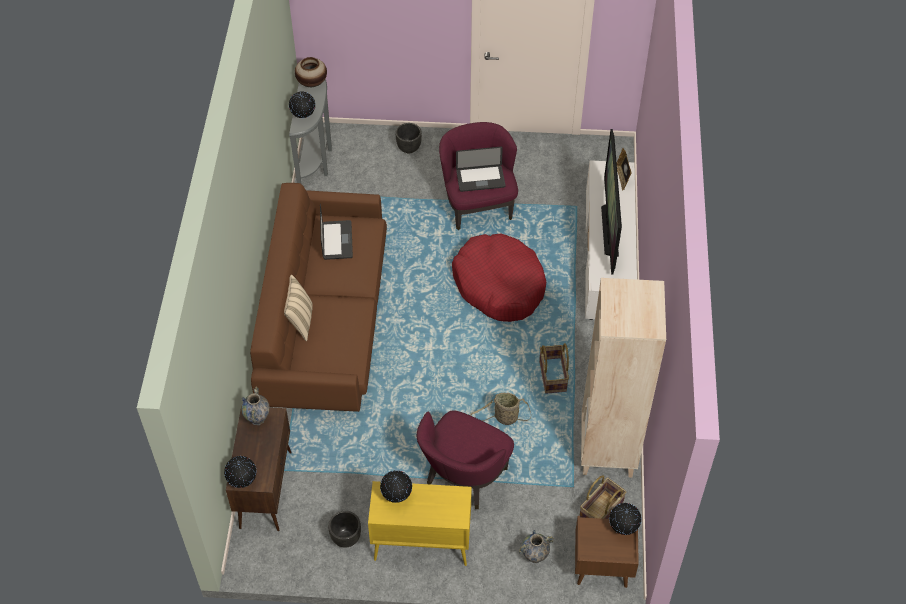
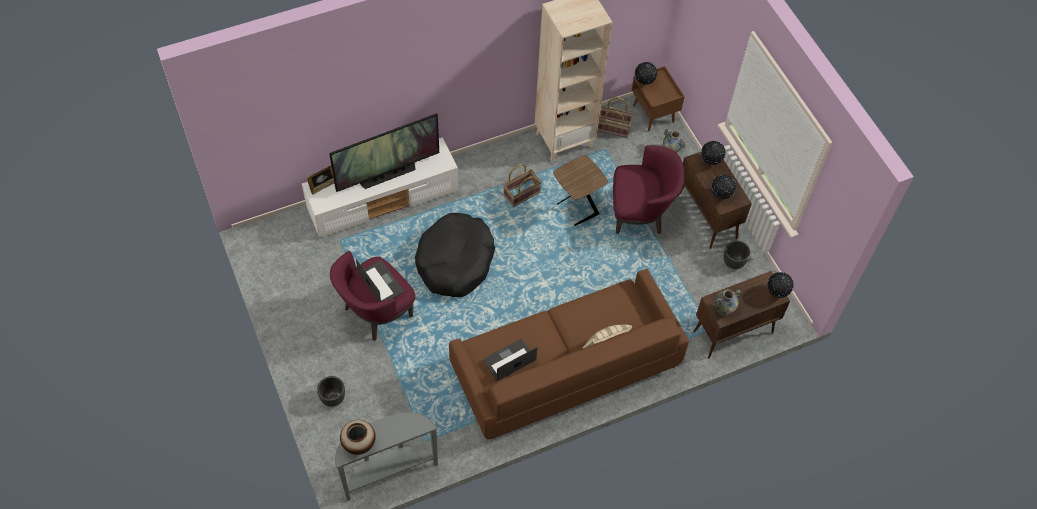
camera: 120 degrees left, 5 degrees up
(303, 116) = (408, 427): globe -> globe (710, 162)
(420, 545) = (707, 217): yellow cabinet -> brown cabinet
(499, 285) = (455, 261): red dog bed -> black dog bed
(504, 418) = (576, 209): basket -> brown side table

